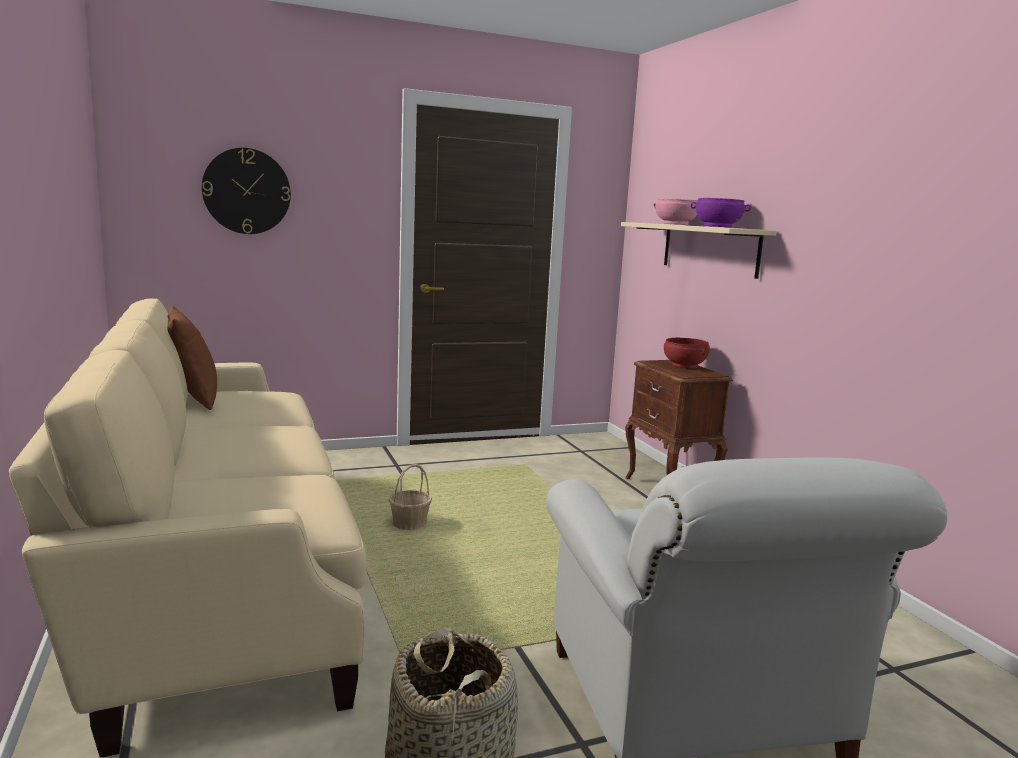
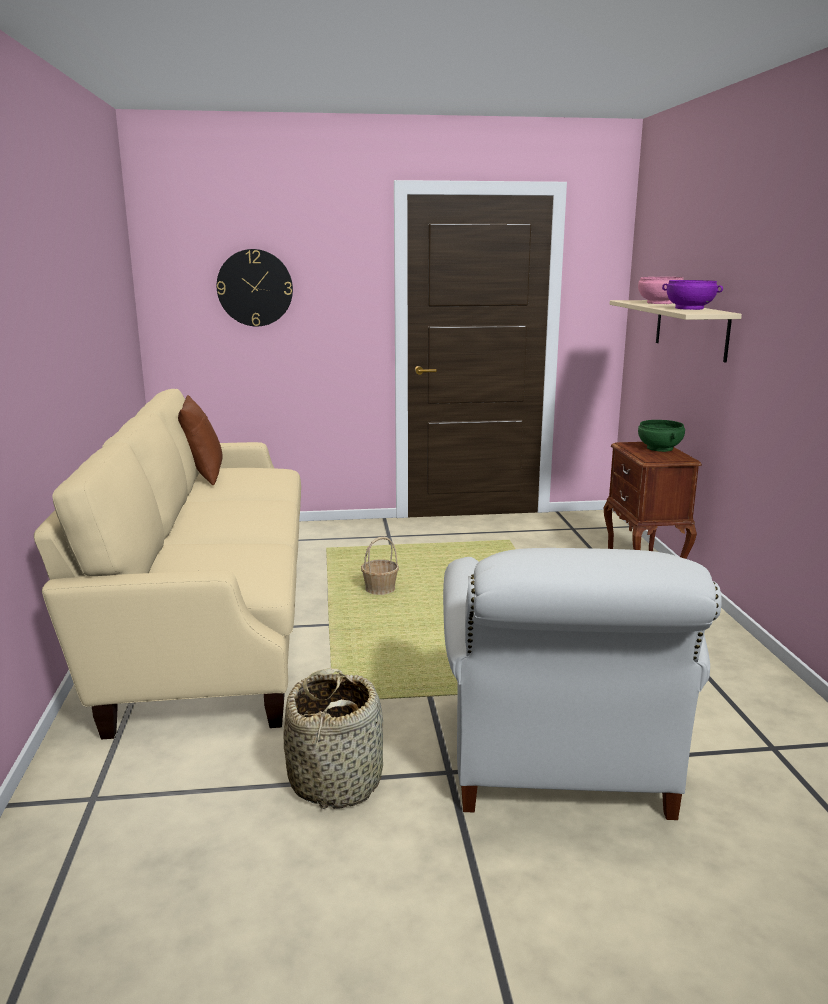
camera: 15 degrees right, 5 degrees up
(685, 366) = (660, 448): red bowl -> green bowl

